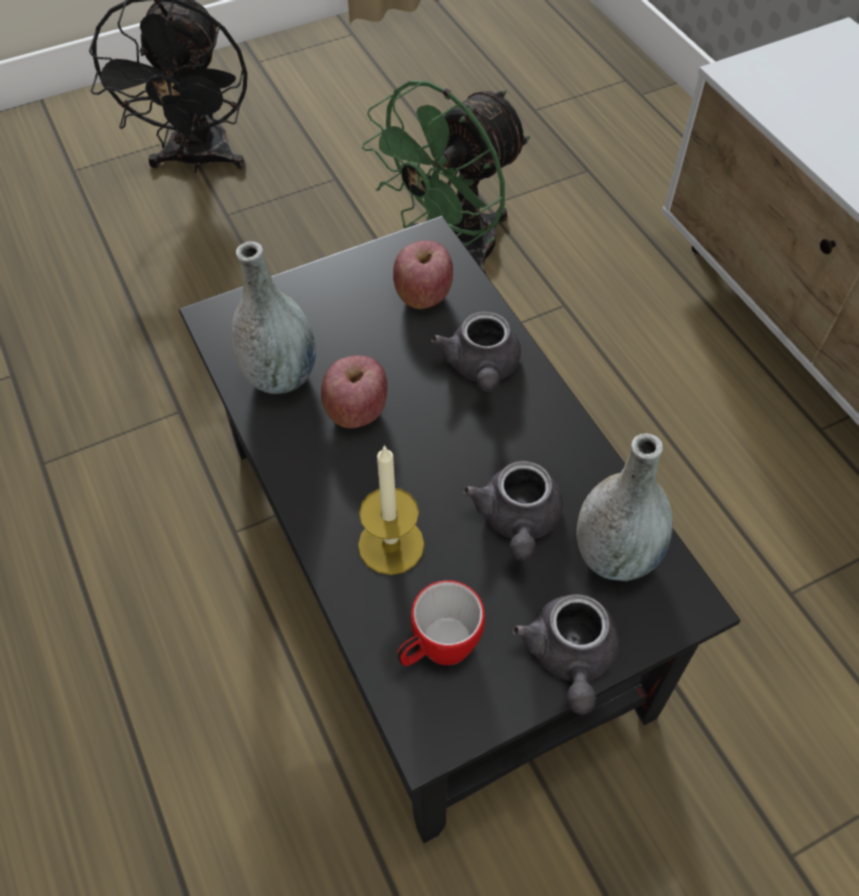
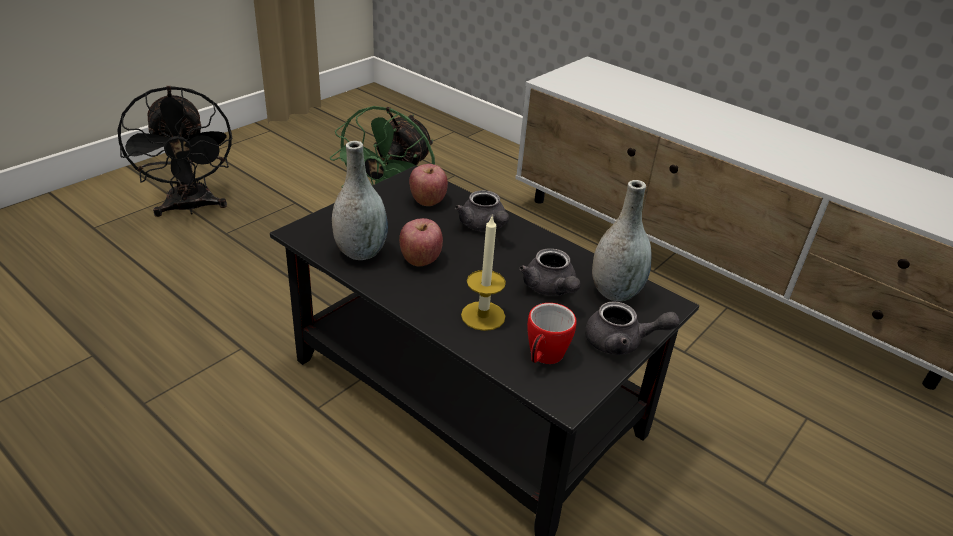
camera: 25 degrees left, 20 degrees down
(569, 657) = (621, 342): grey teapot -> grey teapot turned 60 degrees counterclockwise

